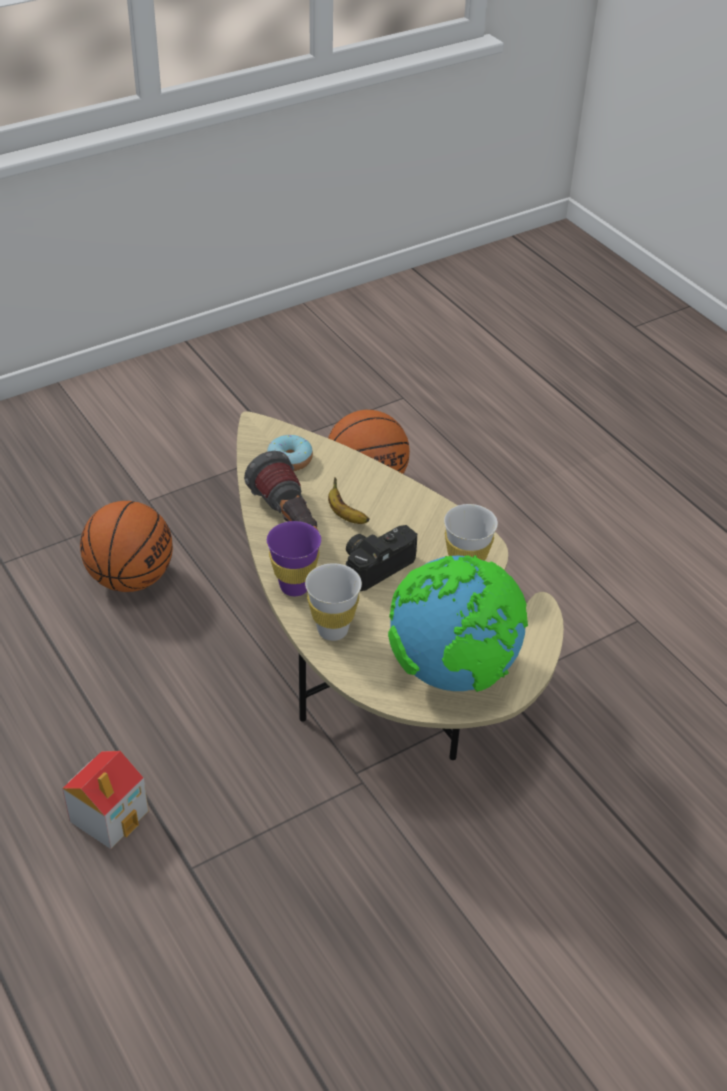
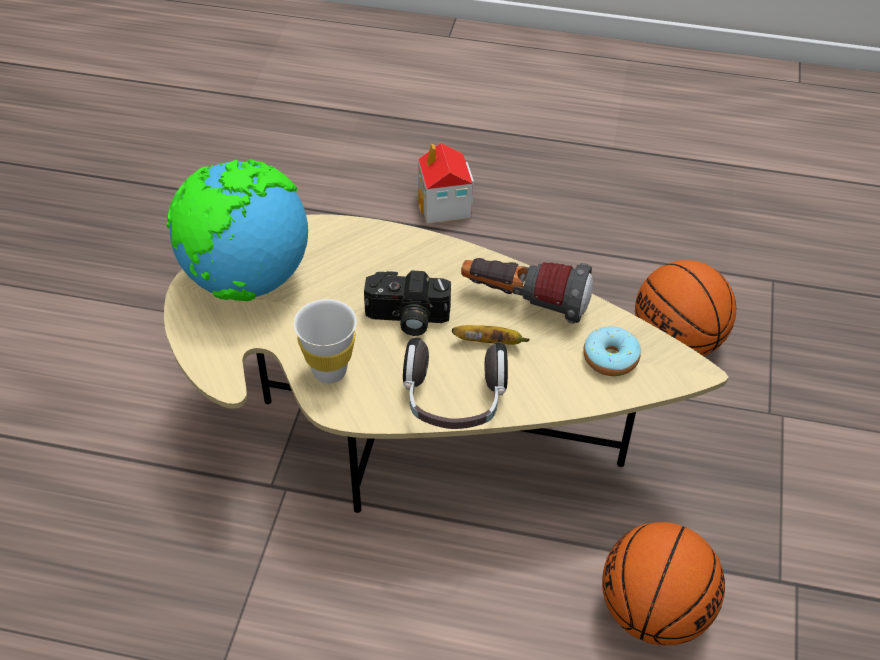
camera: 135 degrees right, 5 degrees up
(294, 586) = (442, 256): purple cup -> none
(332, 630) = (371, 246): white cup -> none
(376, 564) = (406, 318): camera -> camera turned 90 degrees clockwise
(411, 501) = (454, 402): none -> headphones

